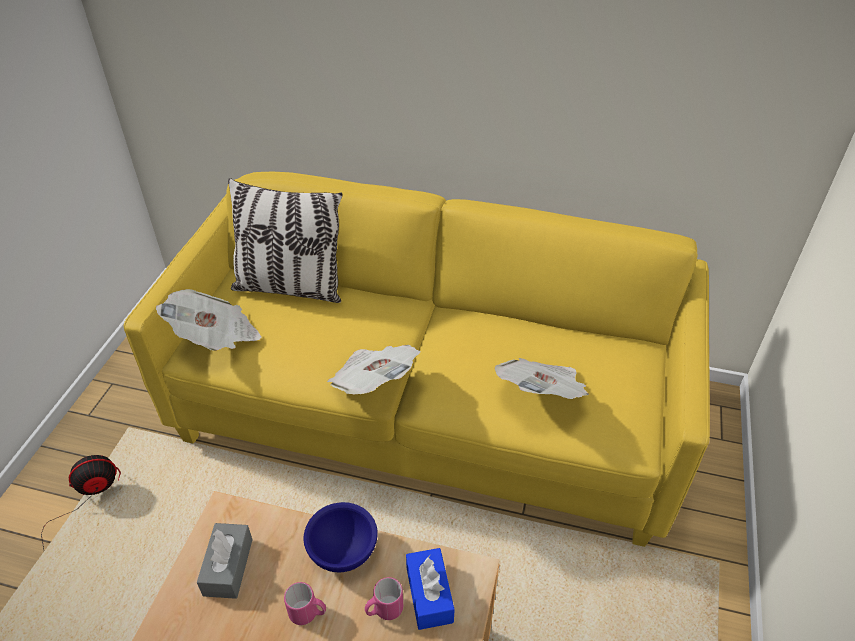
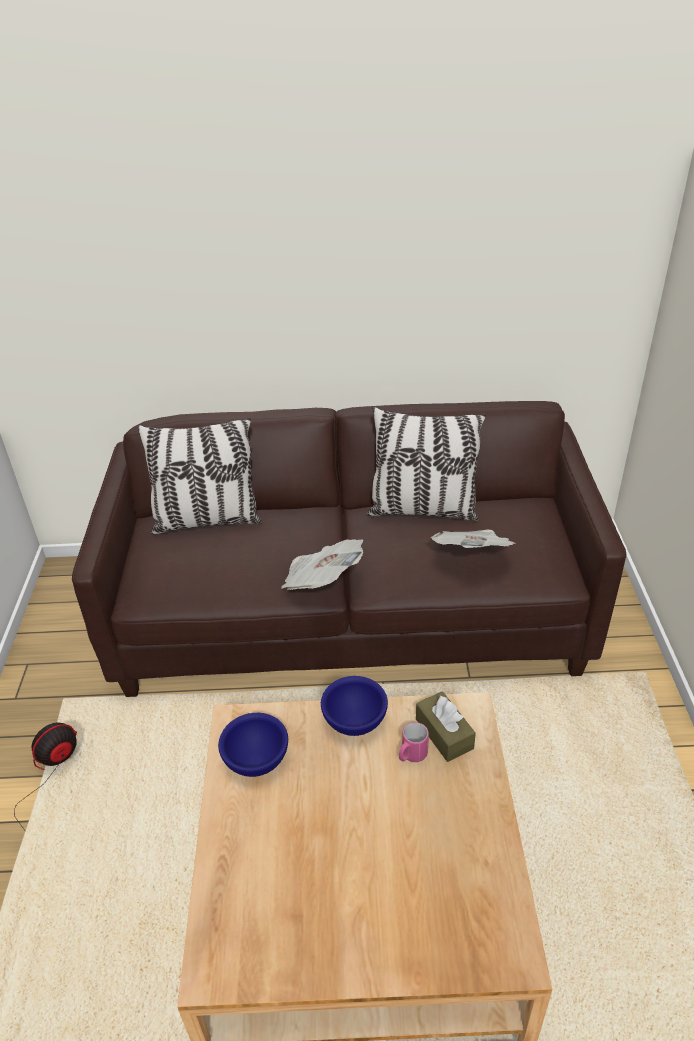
camera: 15 degrees left, 5 degrees down
(216, 337) = (157, 576): newspaper -> none
(228, 567) = (257, 761): grey tissue box -> blue bowl
(308, 613) = (347, 776): pink mug -> none
(428, 412) = (352, 615): yellow sofa -> brown sofa
(429, 594) = (444, 733): blue tissue box -> brown tissue box
(511, 327) = (423, 510): none -> pillow

